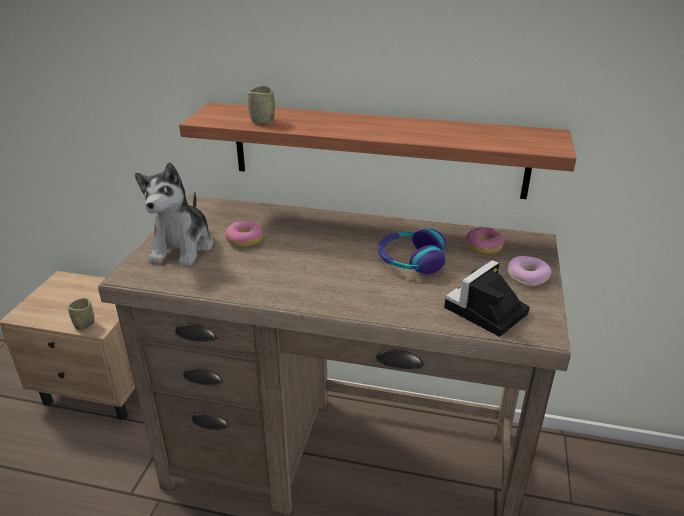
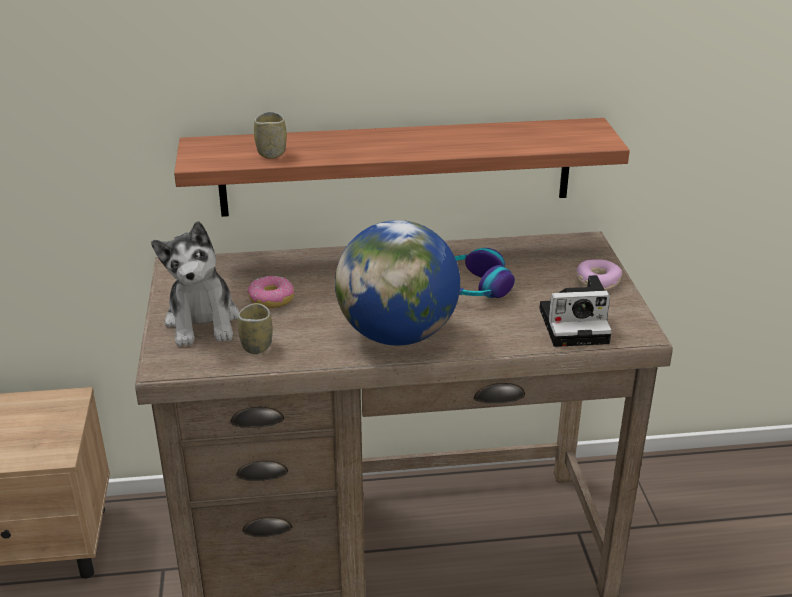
camera: 20 degrees left, 0 degrees up
(84, 324) = (36, 455): cup -> cup (256, 346)
(322, 288) = (397, 334): none -> globe
(483, 246) = (537, 258): donut -> none
(485, 312) = (576, 325): camera -> camera turned 120 degrees counterclockwise

